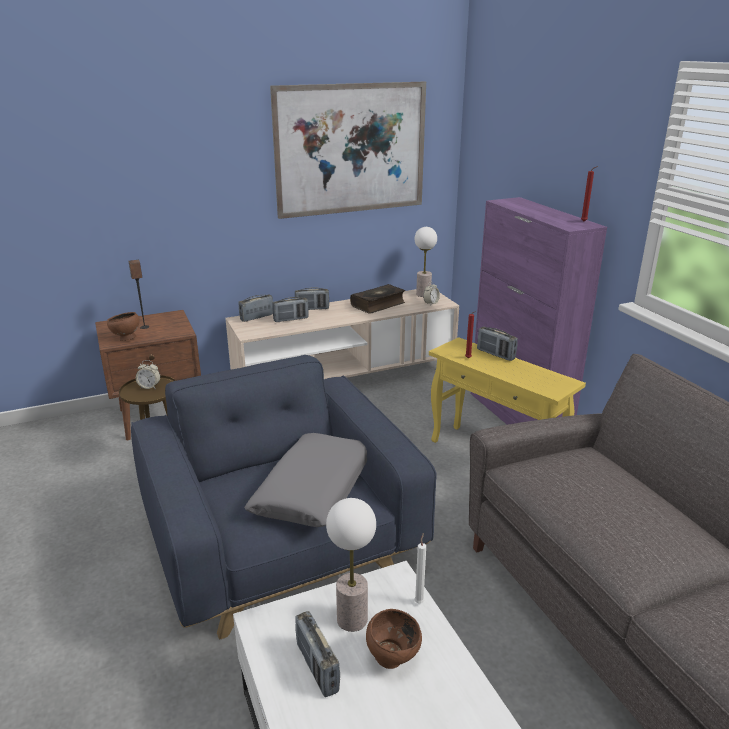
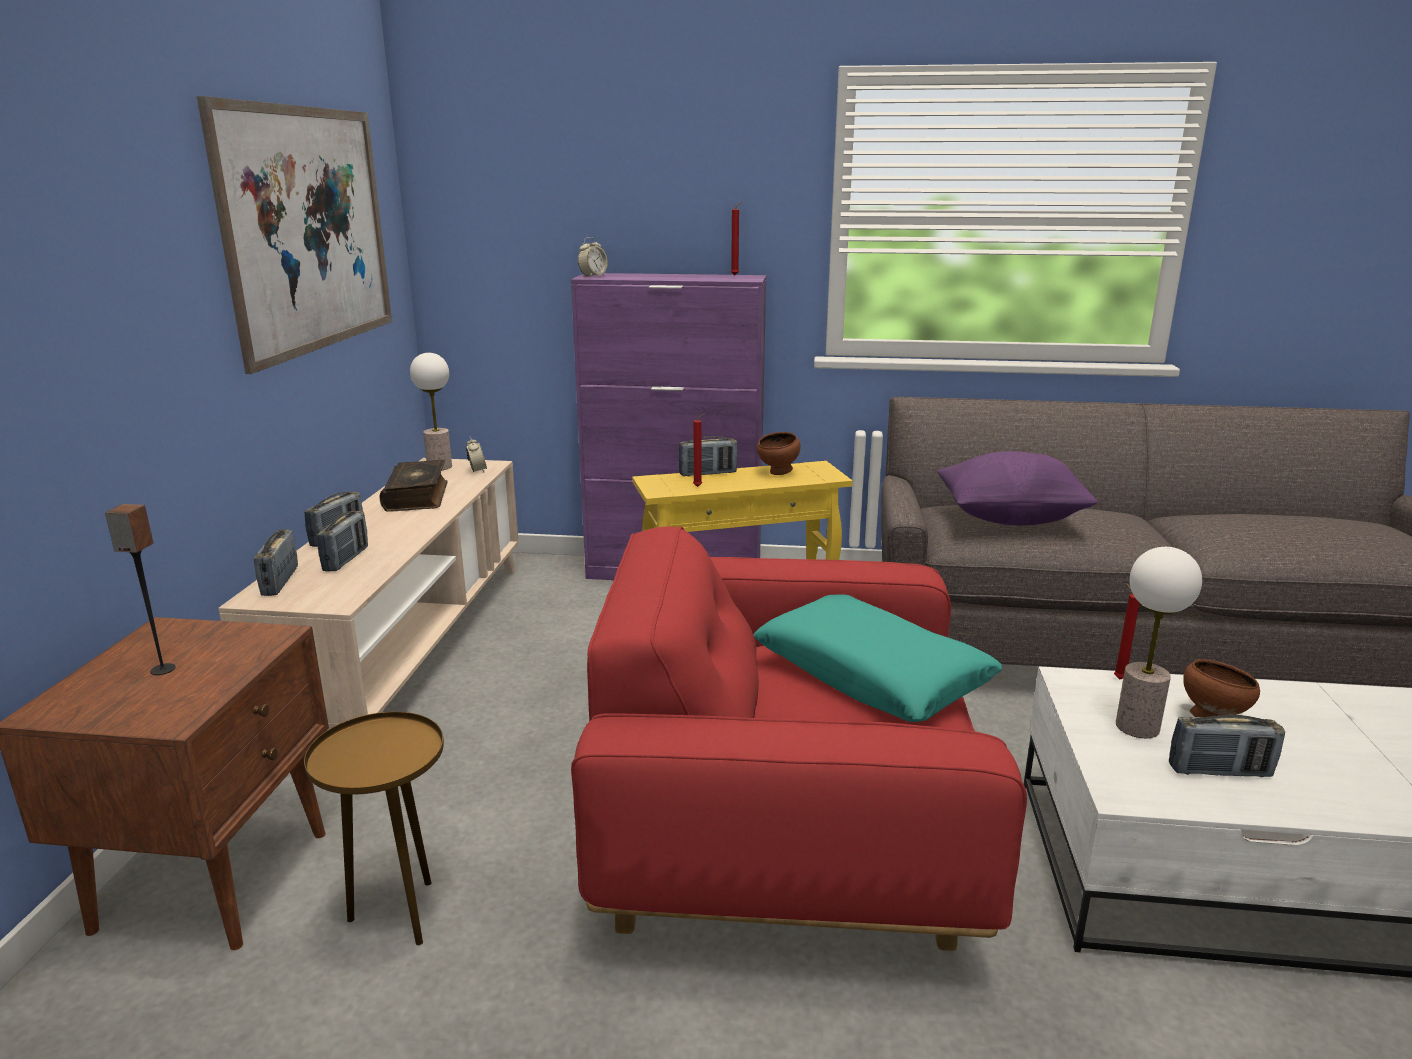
camera: 60 degrees left, 5 degrees down
(126, 339) = (188, 699): brown bowl -> brown bowl (778, 473)
(149, 387) = (361, 749): alarm clock -> alarm clock (593, 276)
(281, 547) = (785, 831): blue armchair -> red armchair
(315, 490) = (872, 674): grey pillow -> turquoise pillow
(419, 601) = (1117, 678): white candle -> red candle
(580, 481) = (1010, 518): none -> purple pillow

